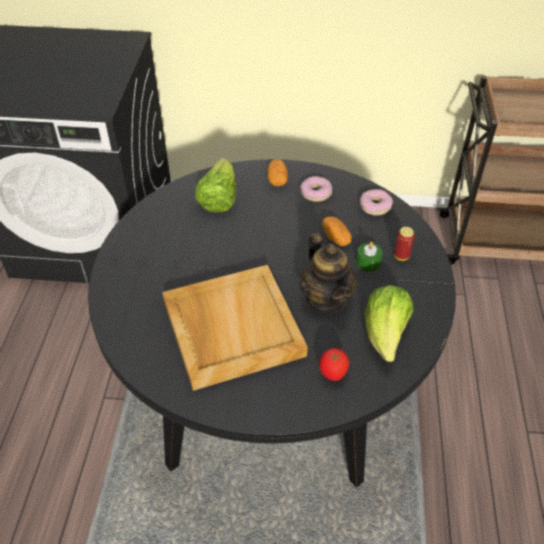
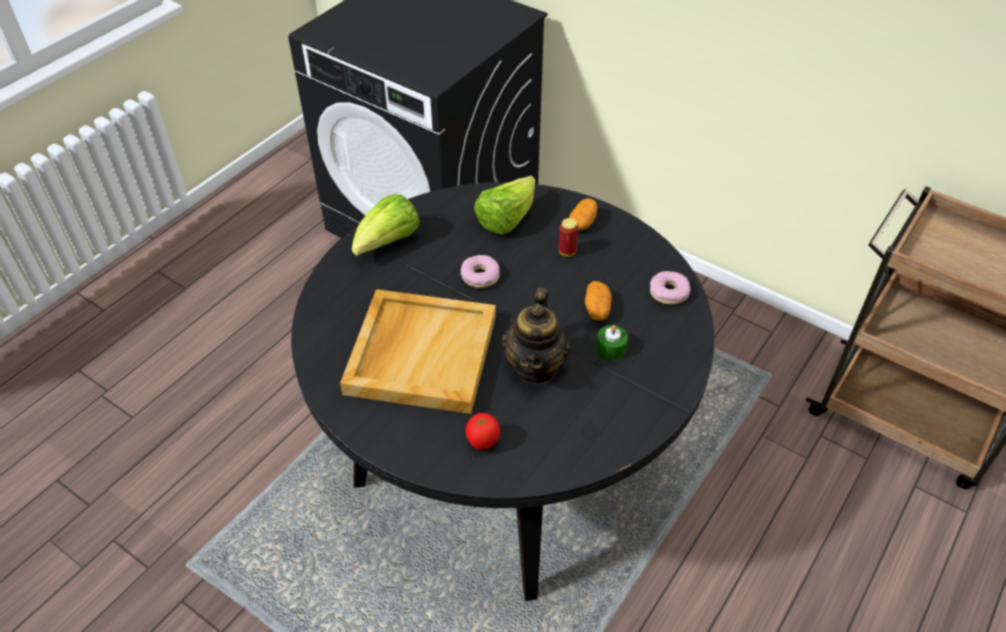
camera: 30 degrees right, 0 degrees up
(316, 193) = (613, 252): donut -> donut (480, 276)
(385, 335) = (568, 430): lettuce -> lettuce (388, 243)
(401, 256) = (653, 358): can -> can (567, 252)

